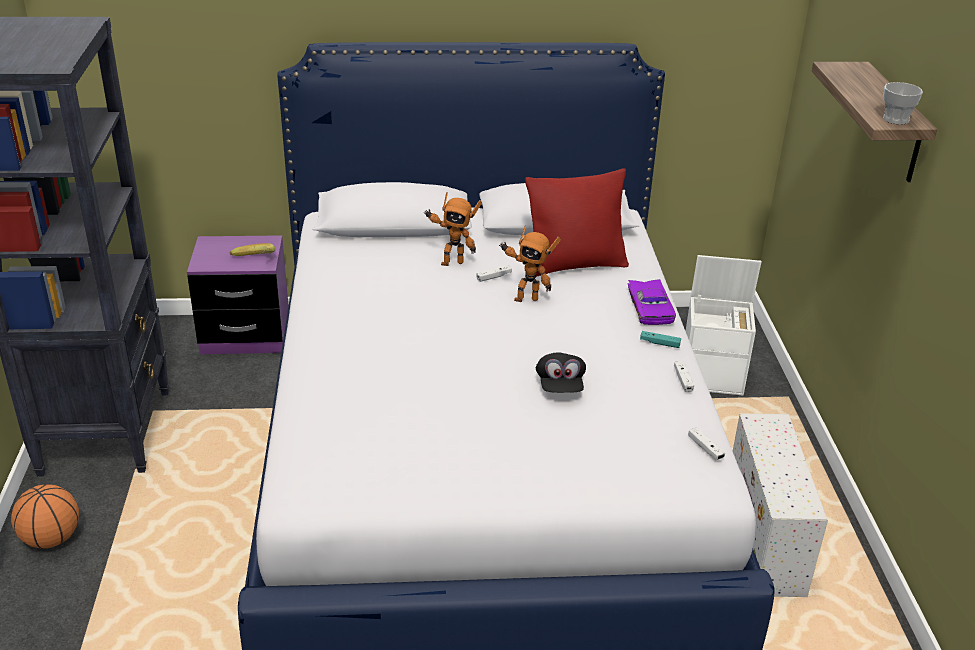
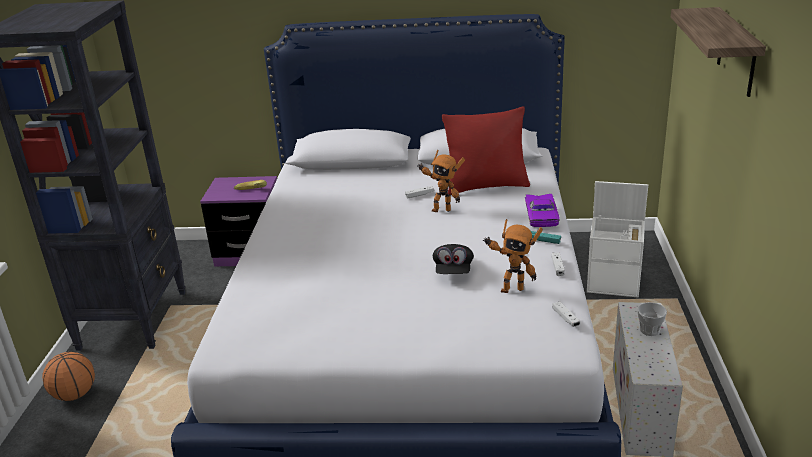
camera: 10 degrees right, 5 degrees down
(451, 262) = (389, 185): toy robot -> toy robot (511, 289)
(896, 119) = (730, 41): cup -> cup (650, 330)

